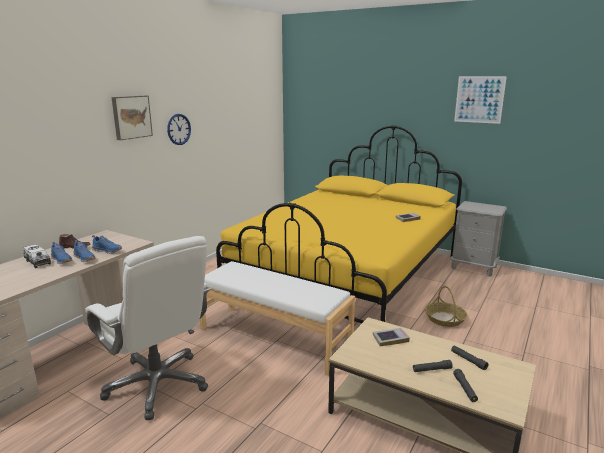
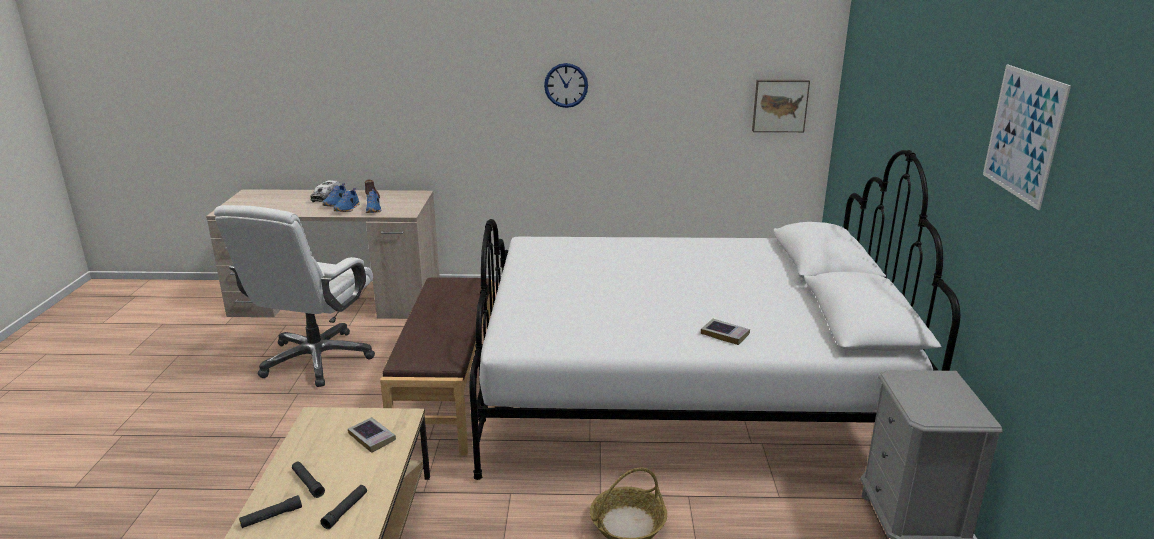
camera: 60 degrees right, 5 degrees up
(131, 117) = (485, 61): picture -> picture (779, 105)
(274, 337) = (449, 391): white bench -> brown bench
(348, 276) = (681, 394): yellow bed -> white bed

